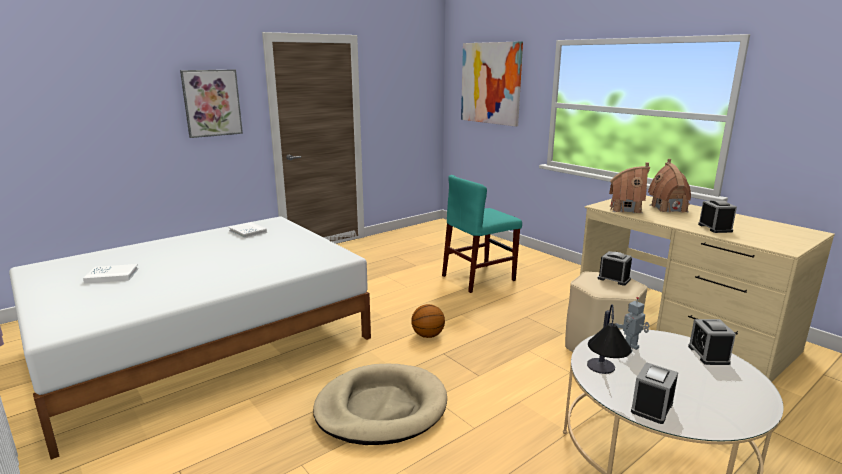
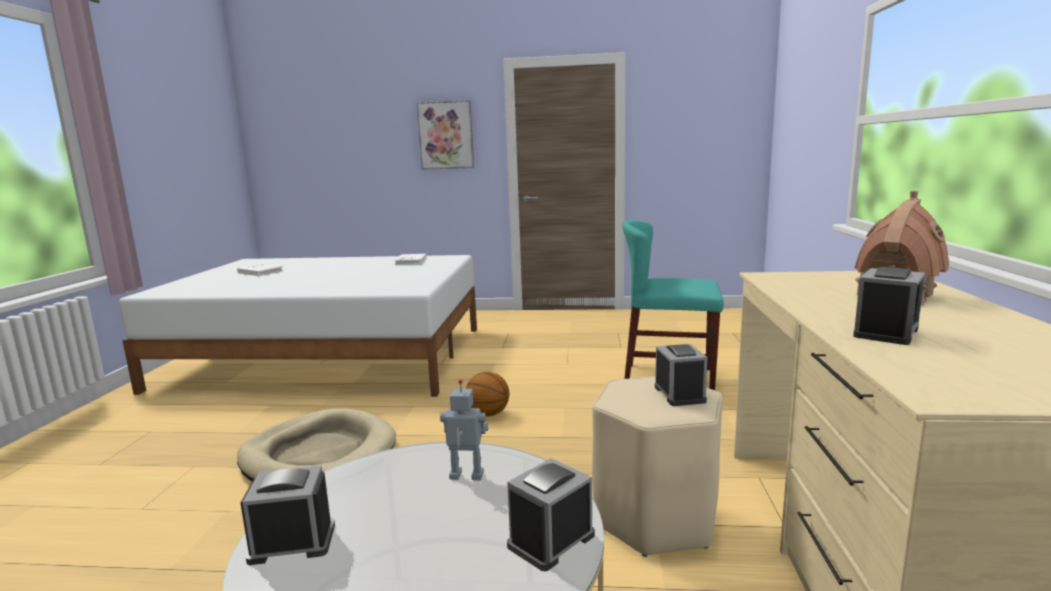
camera: 45 degrees right, 5 degrees down
(491, 83) = (806, 100): picture -> none
(602, 381) = (335, 487): table lamp -> none
(625, 209) = (797, 284): toy house -> none

